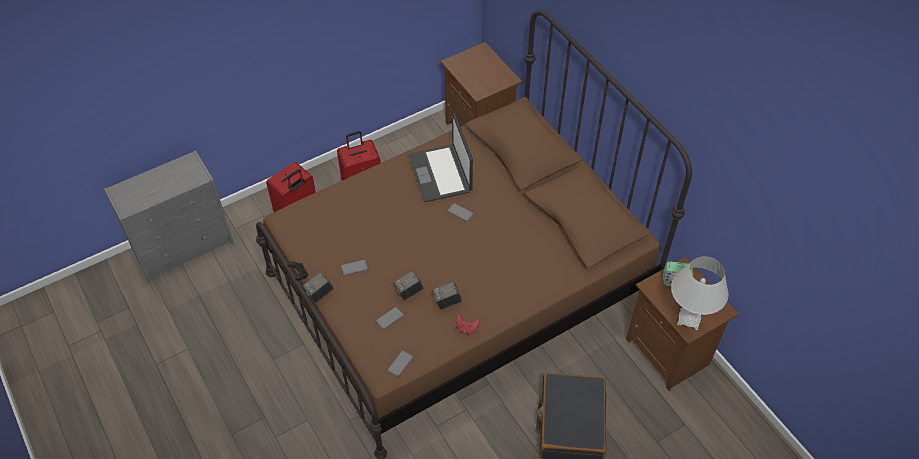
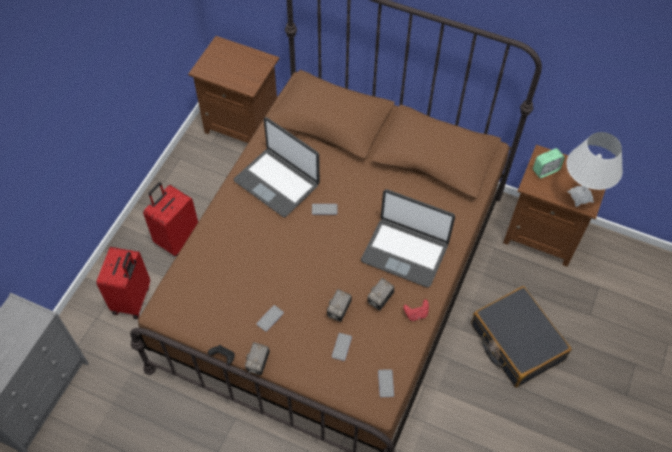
camera: 35 degrees left, 5 degrees up
(497, 278) = (405, 252): none -> laptop

